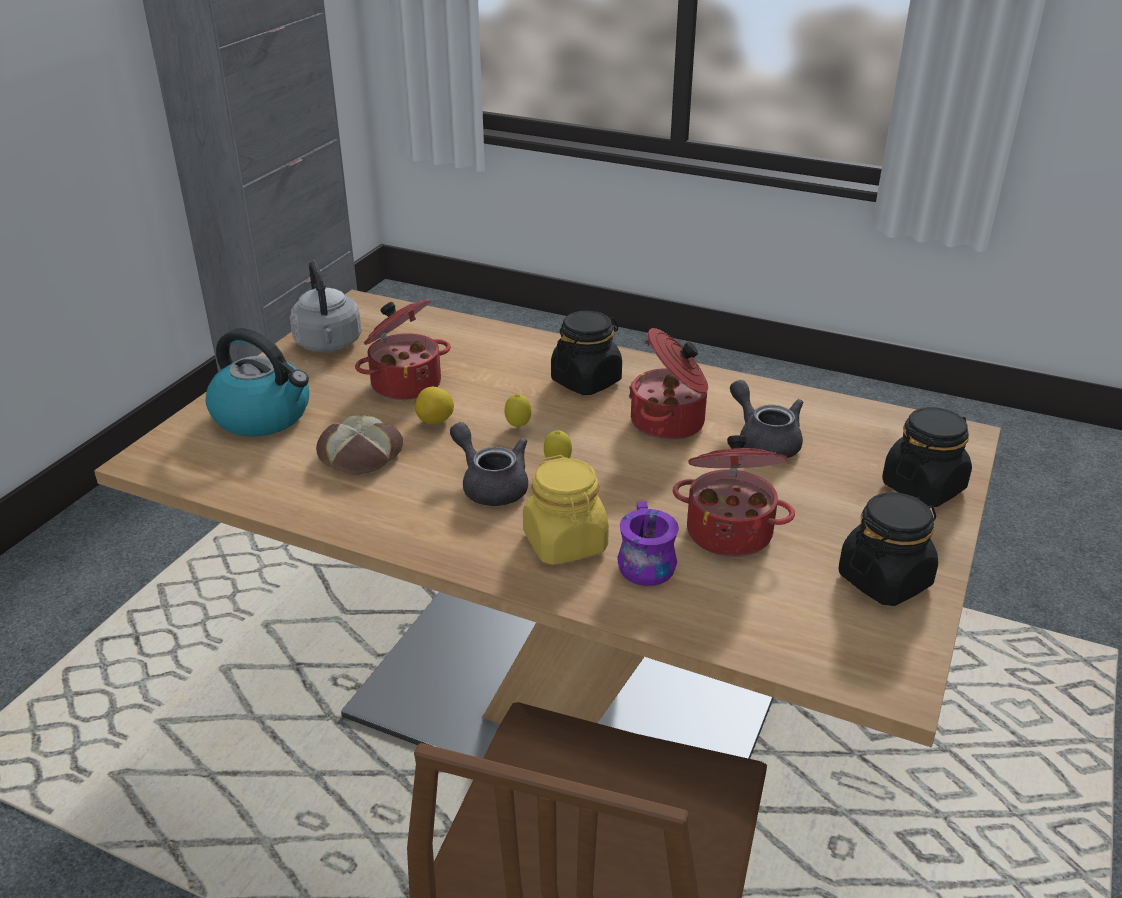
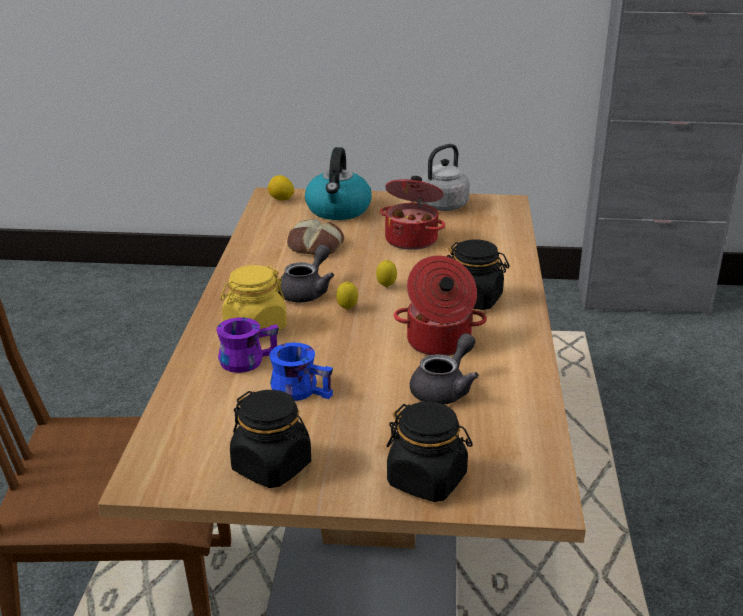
camera: 70 degrees right, 5 degrees down
(435, 421) = (372, 259): lemon -> lemon (281, 199)
(730, 531) = (302, 389): cooking pot -> blue mug

